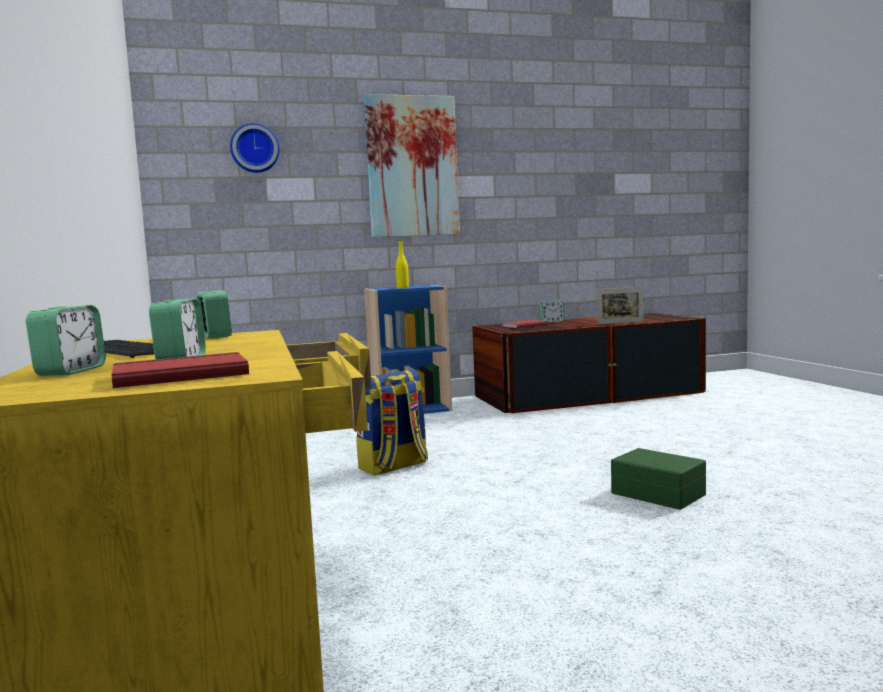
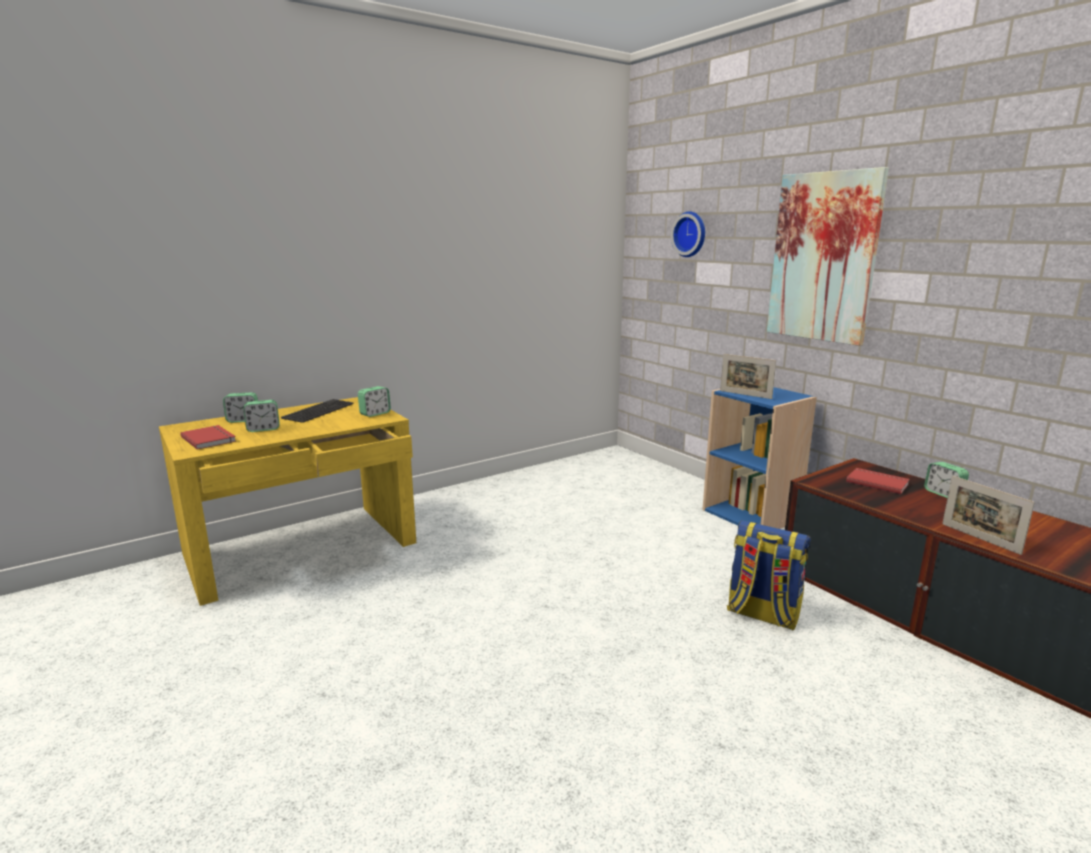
camera: 70 degrees right, 10 degrees up
(394, 466) = (560, 545): backpack -> backpack (762, 614)
(402, 288) = (745, 394): yellow bottle -> picture frame
(658, 493) = (538, 689): green storage box -> none

